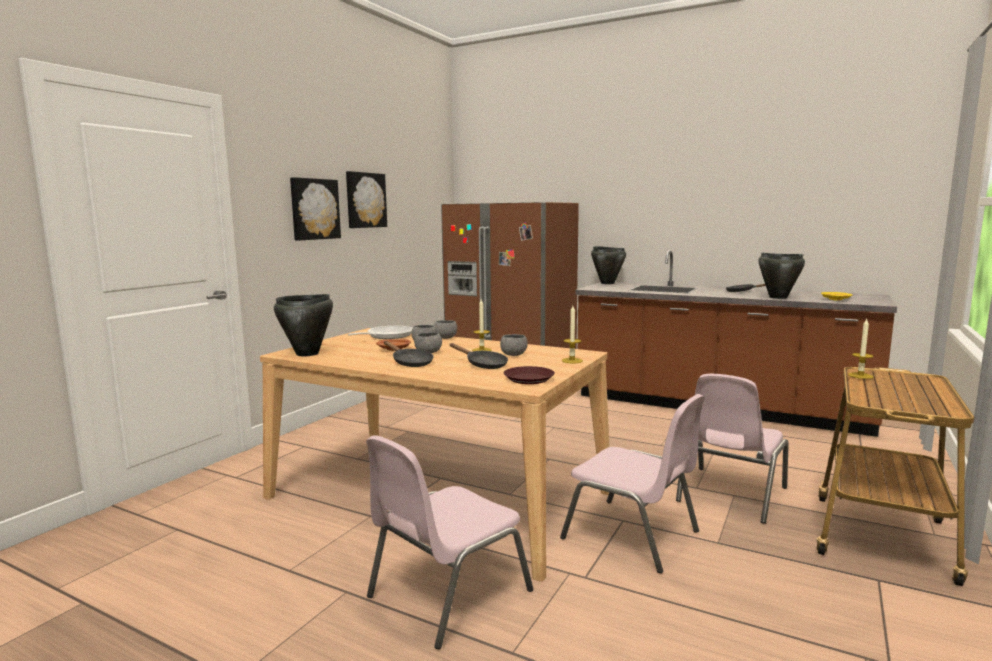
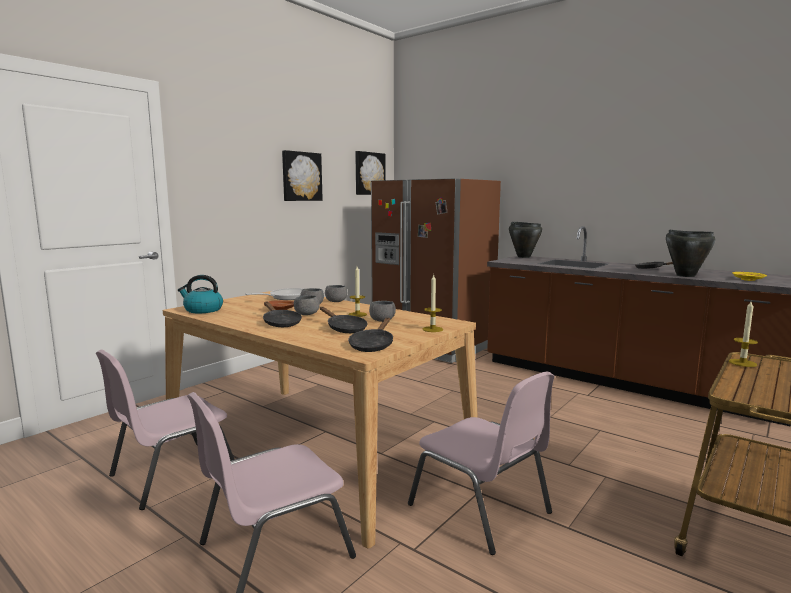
camera: 10 degrees right, 0 degrees up
(307, 354) = (202, 310): black cooking pot -> kettle
(314, 209) = (249, 183): picture -> picture (369, 173)
(528, 379) = (372, 345): brown plate -> black frying pan
(729, 495) = (600, 476): pink chair -> pink chair (171, 474)

